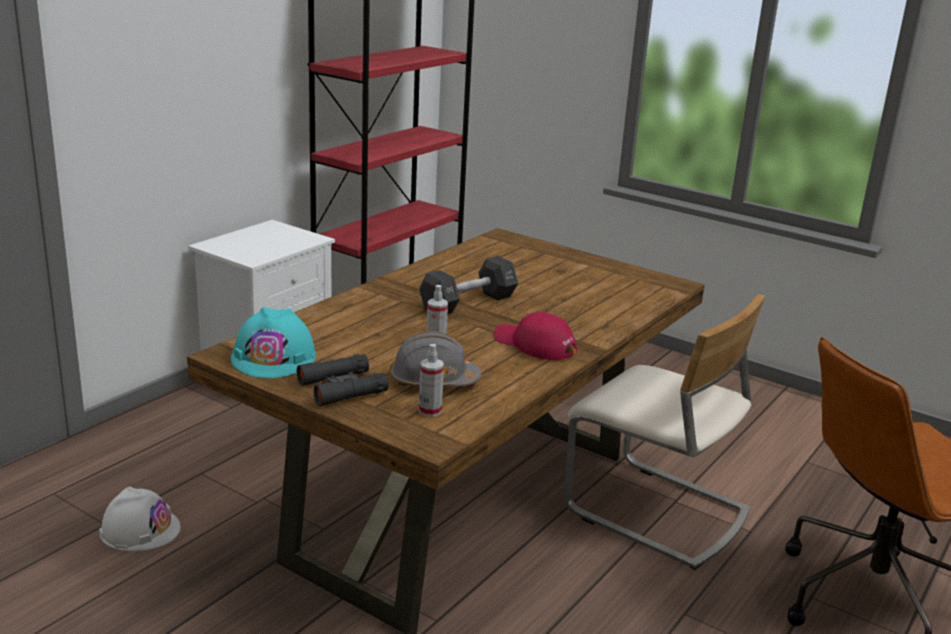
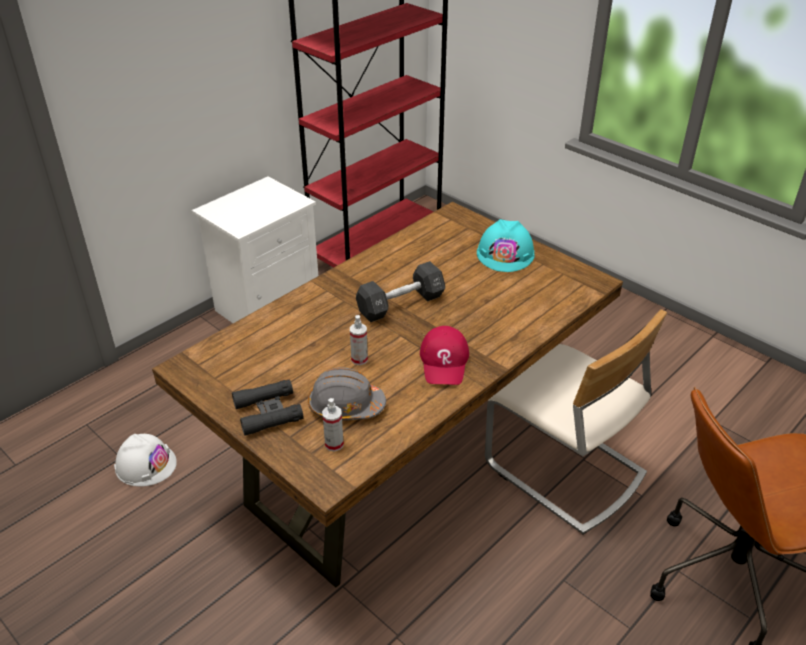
camera: 10 degrees right, 15 degrees up
(274, 357) = (221, 372): turquoise hard hat -> turquoise hard hat (505, 254)
(534, 345) = (444, 361): red cap -> red cap turned 135 degrees counterclockwise

